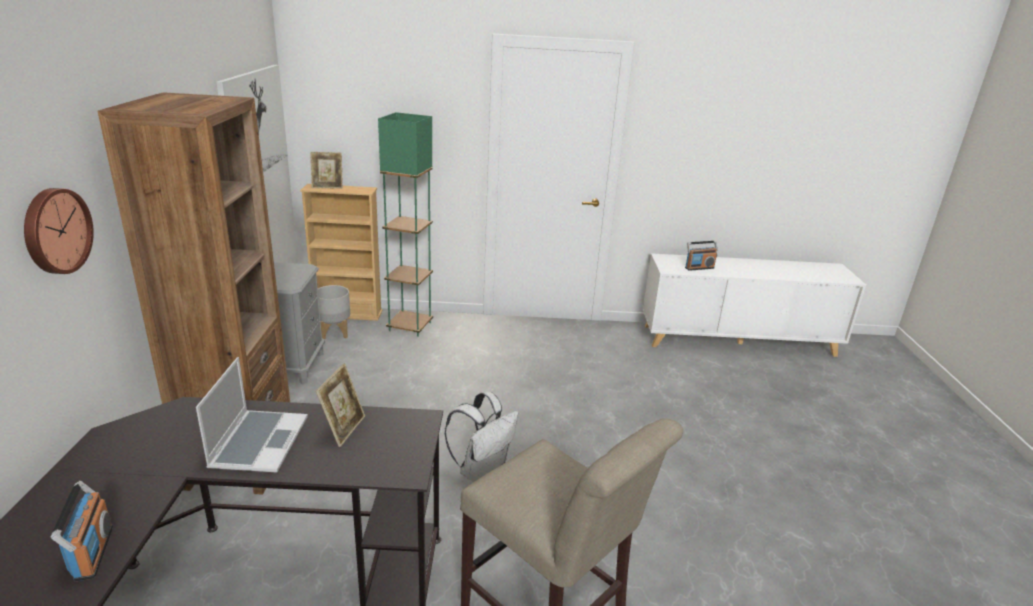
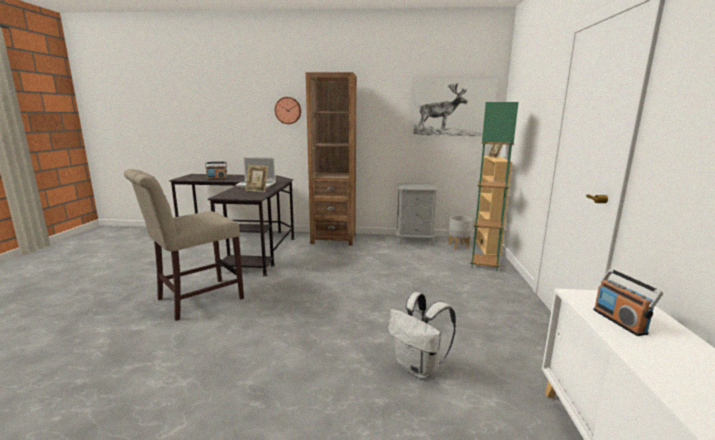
camera: 95 degrees right, 10 degrees down
(482, 471) = (314, 286): white backpack -> white backpack (419, 368)

